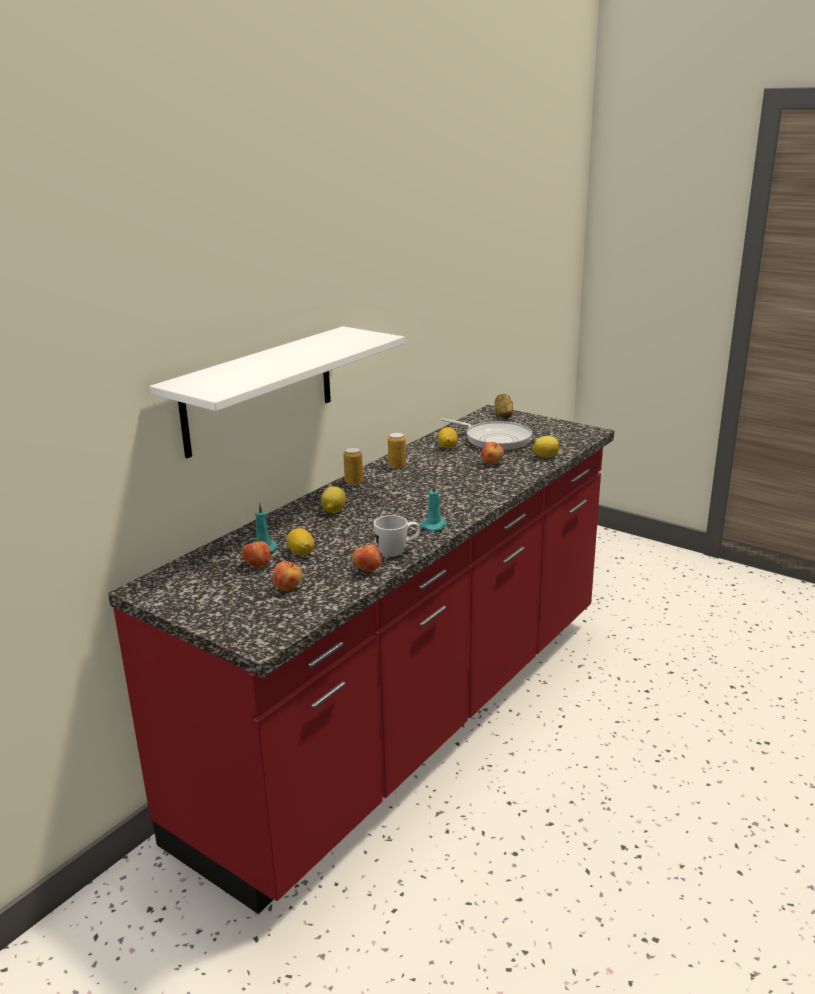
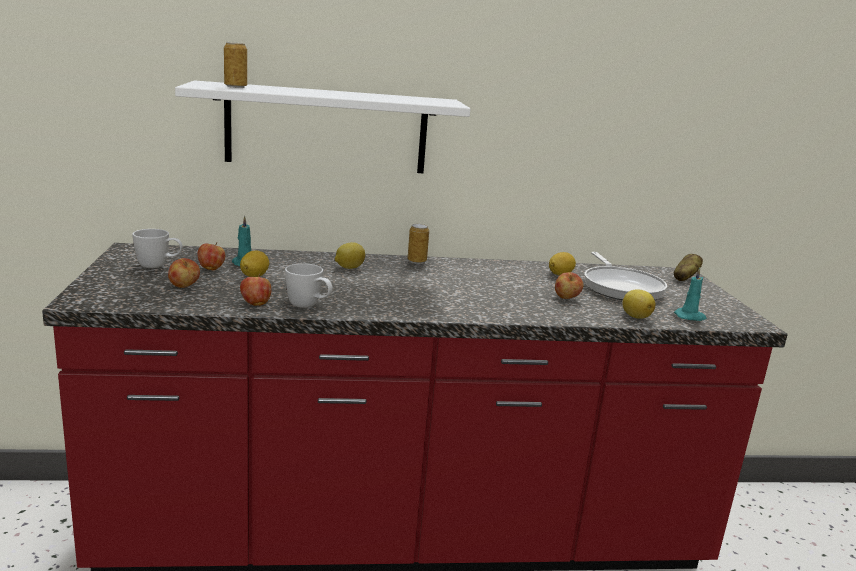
camera: 45 degrees right, 5 degrees down
(218, 587) = (159, 266): none -> white mug
(397, 466) = (479, 267): can -> can (235, 87)
(434, 525) = (386, 307): turquoise candle -> turquoise candle (690, 317)

